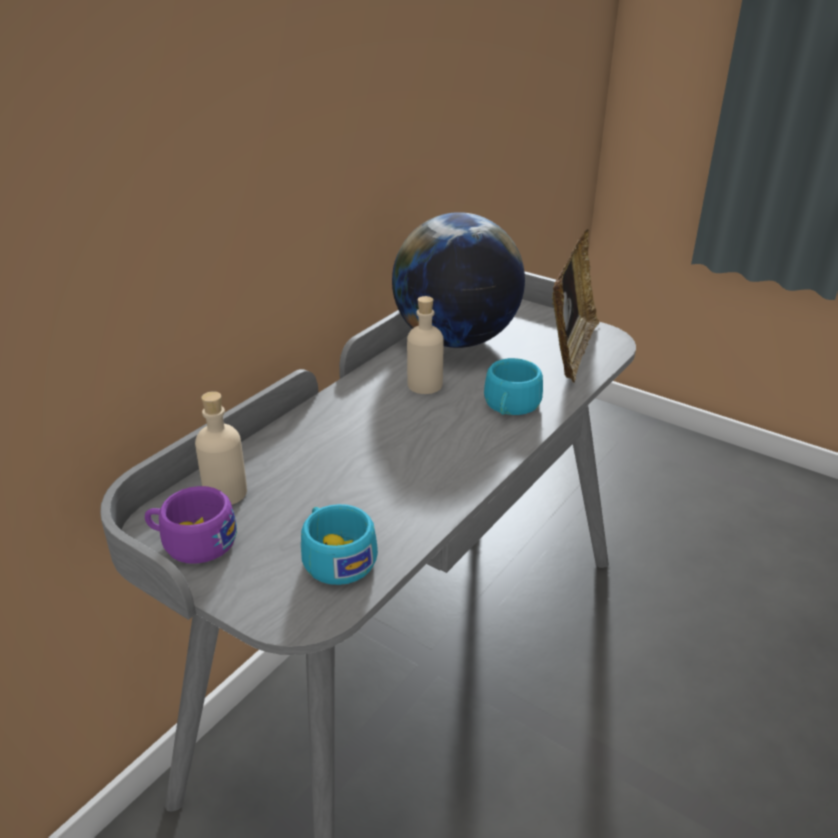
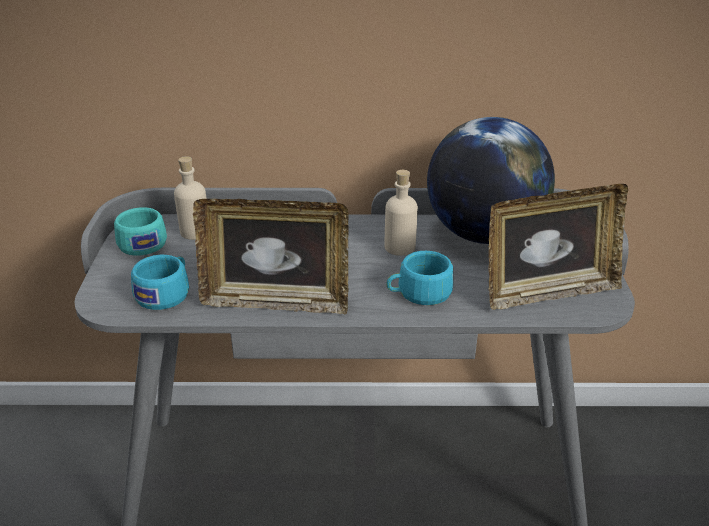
camera: 55 degrees right, 0 degrees up
(192, 542) = (141, 242): purple cup -> turquoise cup
(437, 488) = (276, 301): none -> picture frame

